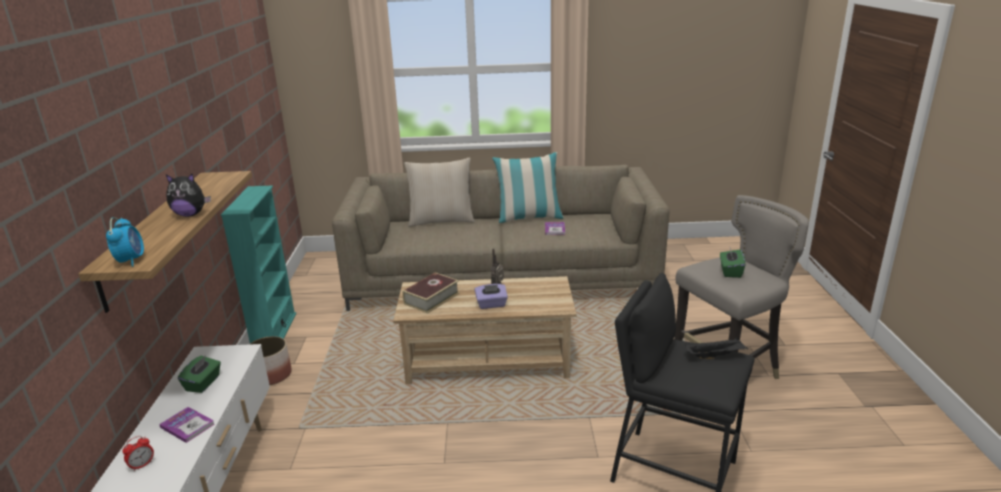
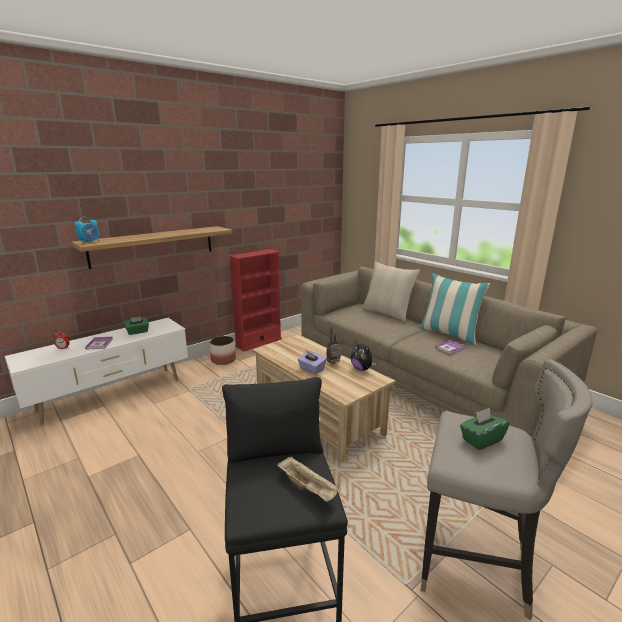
camera: 50 degrees right, 5 degrees down
(190, 214) = (157, 236): plush toy -> plush toy (362, 369)
(274, 332) = (258, 342): turquoise bookcase -> red bookcase
(431, 298) = (291, 349): book -> none
(715, 355) = (308, 488): black tray -> beige tray

